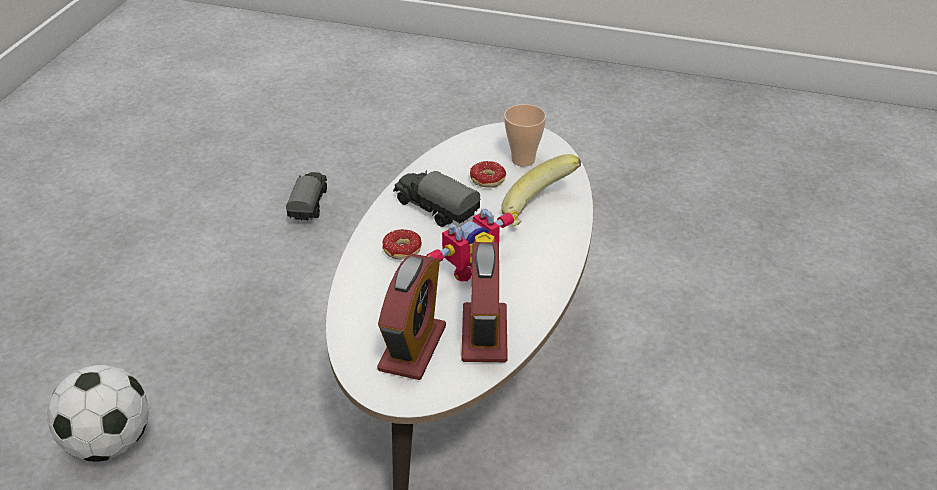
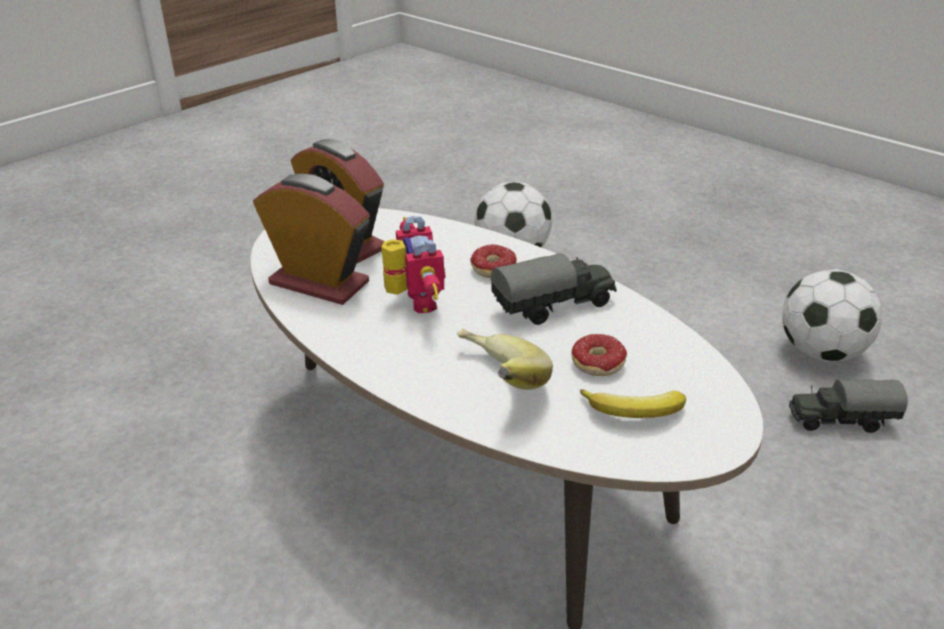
camera: 115 degrees right, 5 degrees down
(227, 219) = (821, 353): none -> football
(309, 205) = (840, 420): toy truck -> toy truck turned 150 degrees clockwise
(523, 160) = (634, 412): cup -> banana

